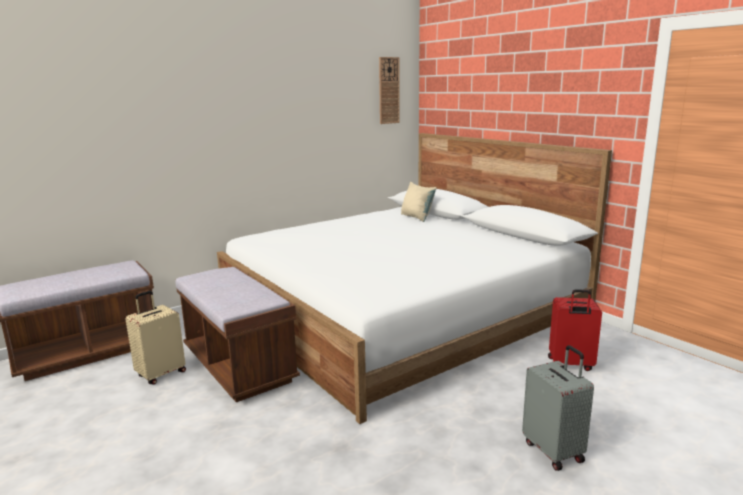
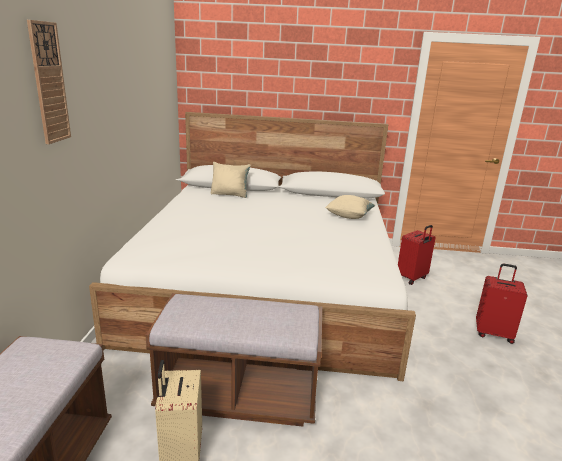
camera: 50 degrees left, 5 degrees up
(389, 90) = (164, 69): wall clock -> wall clock (49, 83)
(481, 254) = (349, 216): none -> beige pillow
(554, 451) = (493, 333): grey suitcase -> red suitcase

